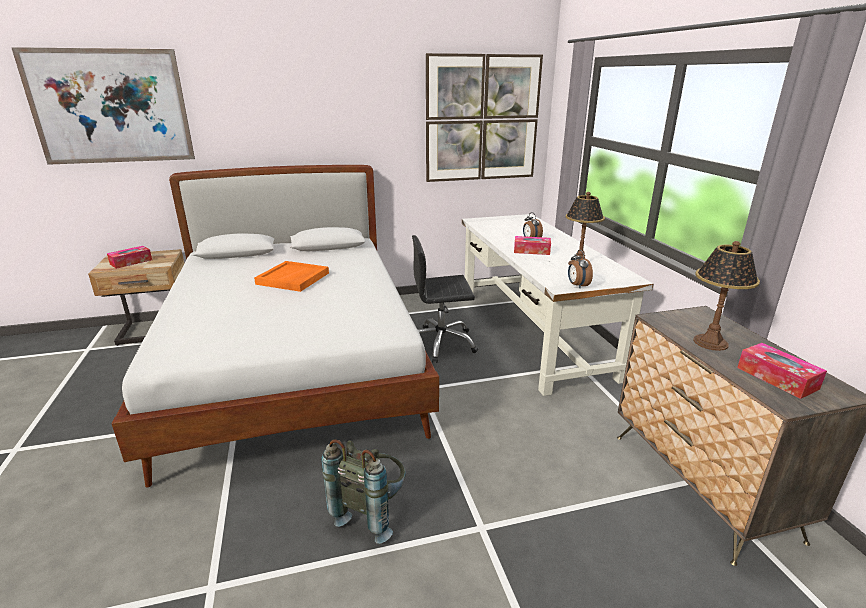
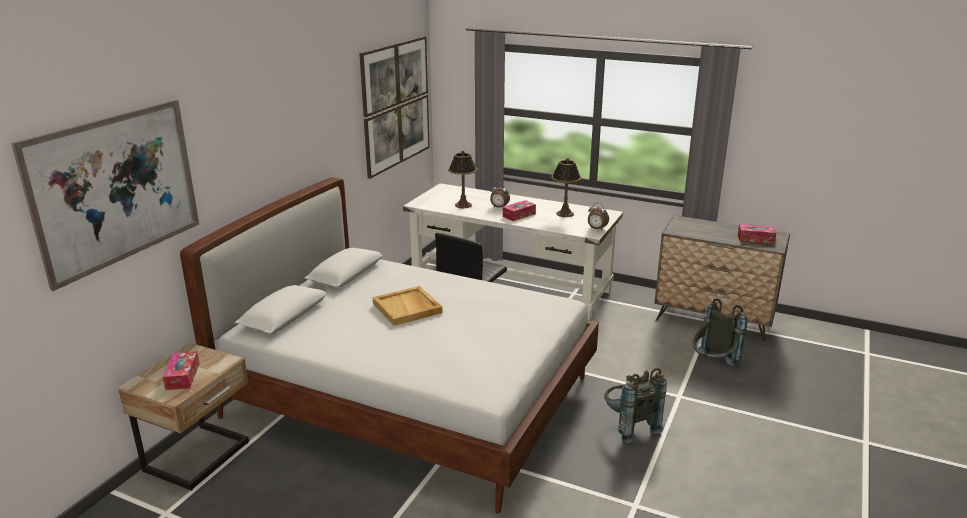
camera: 50 degrees left, 0 degrees up
(293, 279) = (408, 308): orange tray -> beige tray
(592, 529) = (712, 365): none -> grey backpack
(710, 342) = (711, 234): table lamp -> table lamp (463, 205)

